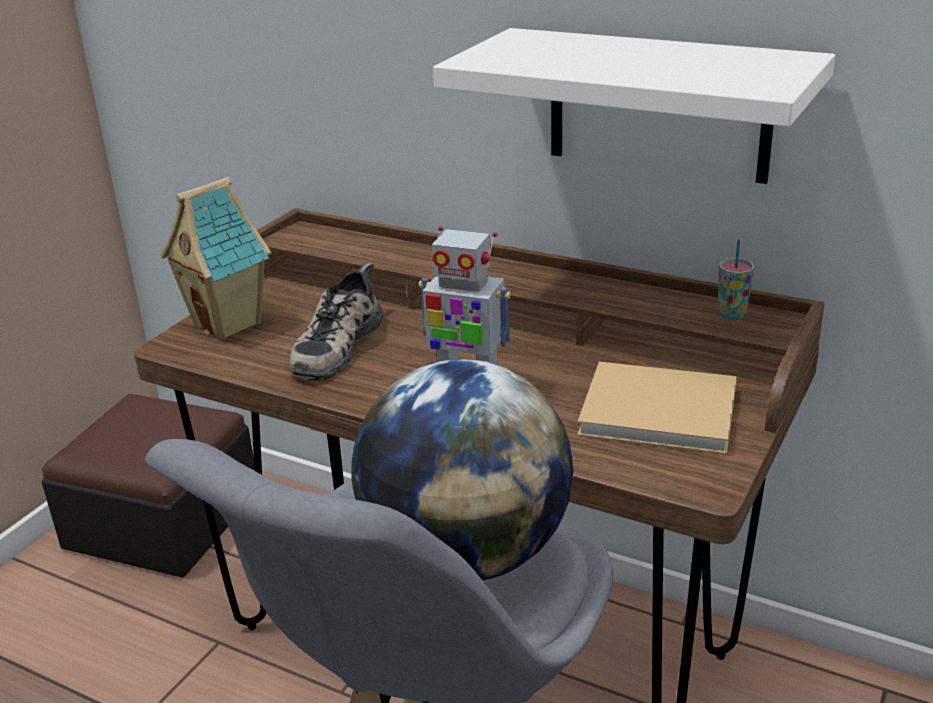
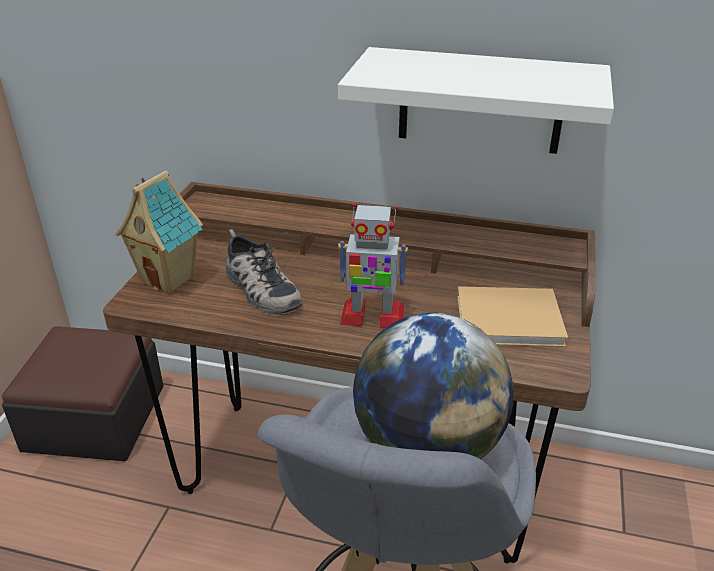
camera: 15 degrees left, 5 degrees up
(335, 344) = (259, 289): shoe -> shoe turned 45 degrees counterclockwise
(731, 315) = (538, 245): cup -> none

